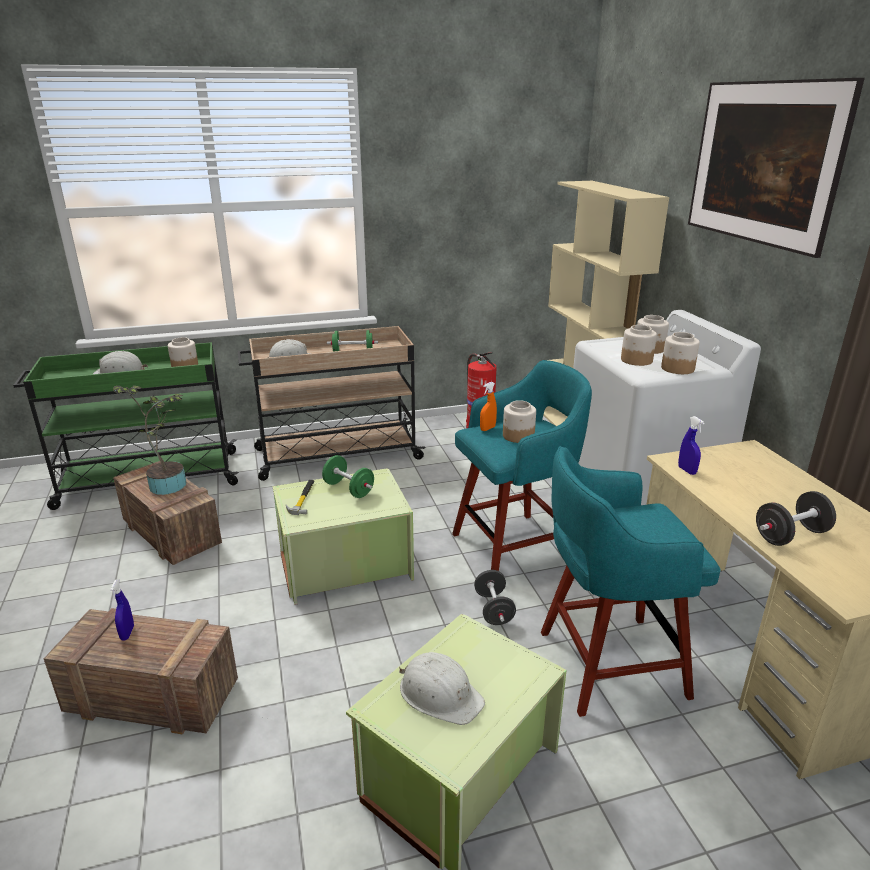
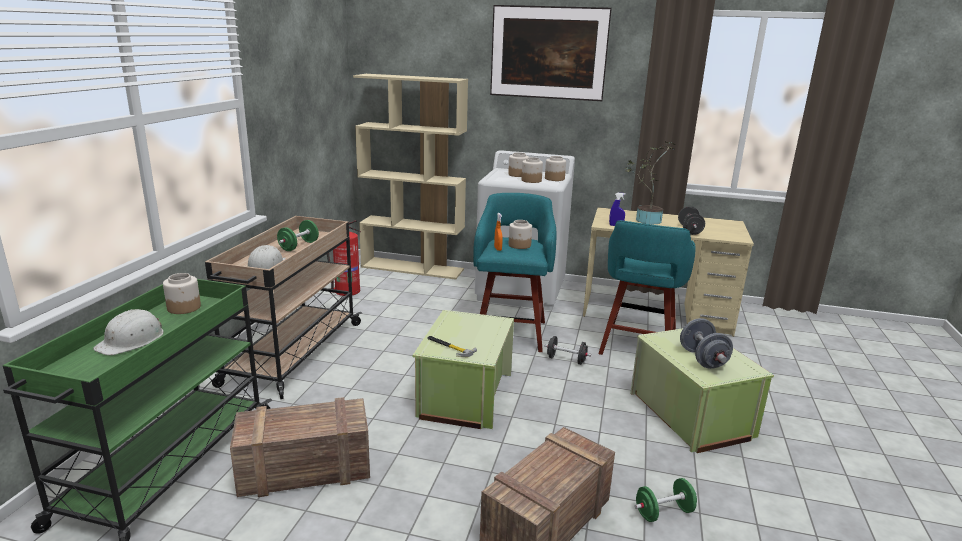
camera: 60 degrees left, 5 degrees down
(127, 633) = (536, 474): blue spray bottle -> none
(167, 483) = (296, 416): potted plant -> potted plant (645, 220)
(348, 489) = (457, 329): green dumbbell -> green dumbbell (663, 512)
(440, 694) = (702, 359): white hard hat -> grey dumbbell

